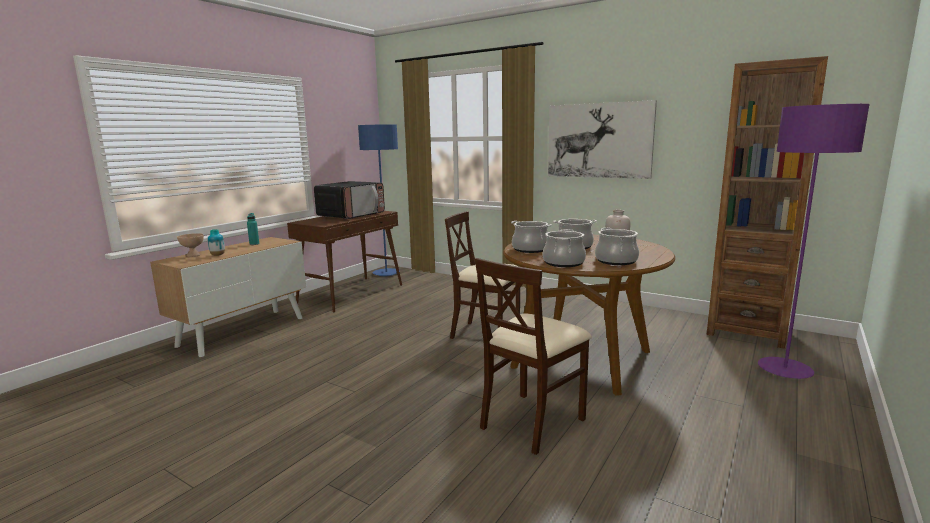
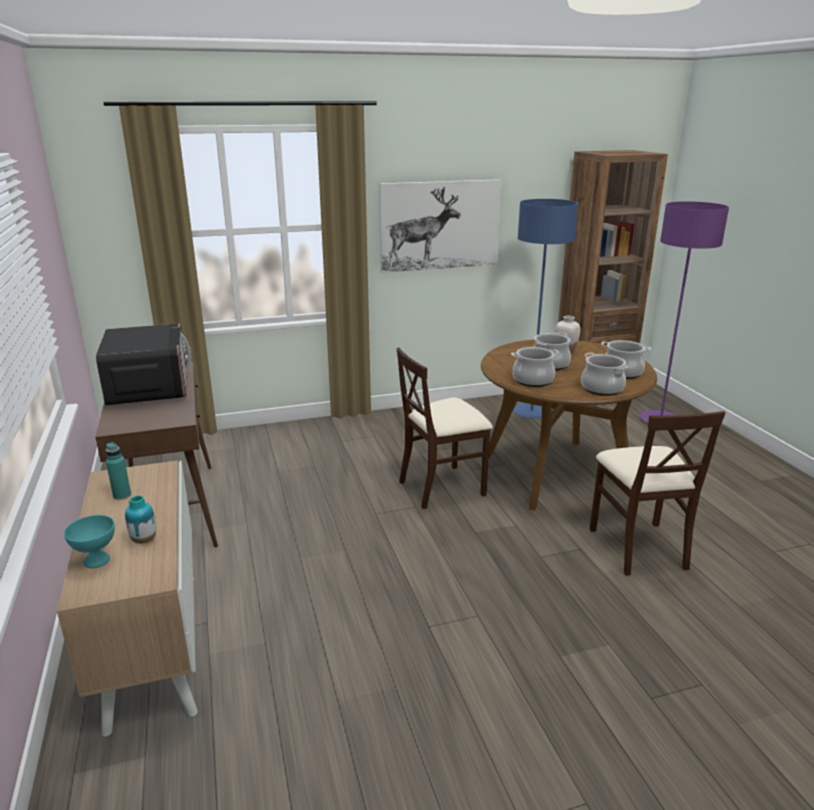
camera: 50 degrees left, 10 degrees up
(193, 255) = (97, 561): beige bowl -> turquoise bowl
(386, 273) = (141, 458): blue floor lamp -> blue floor lamp (531, 412)

